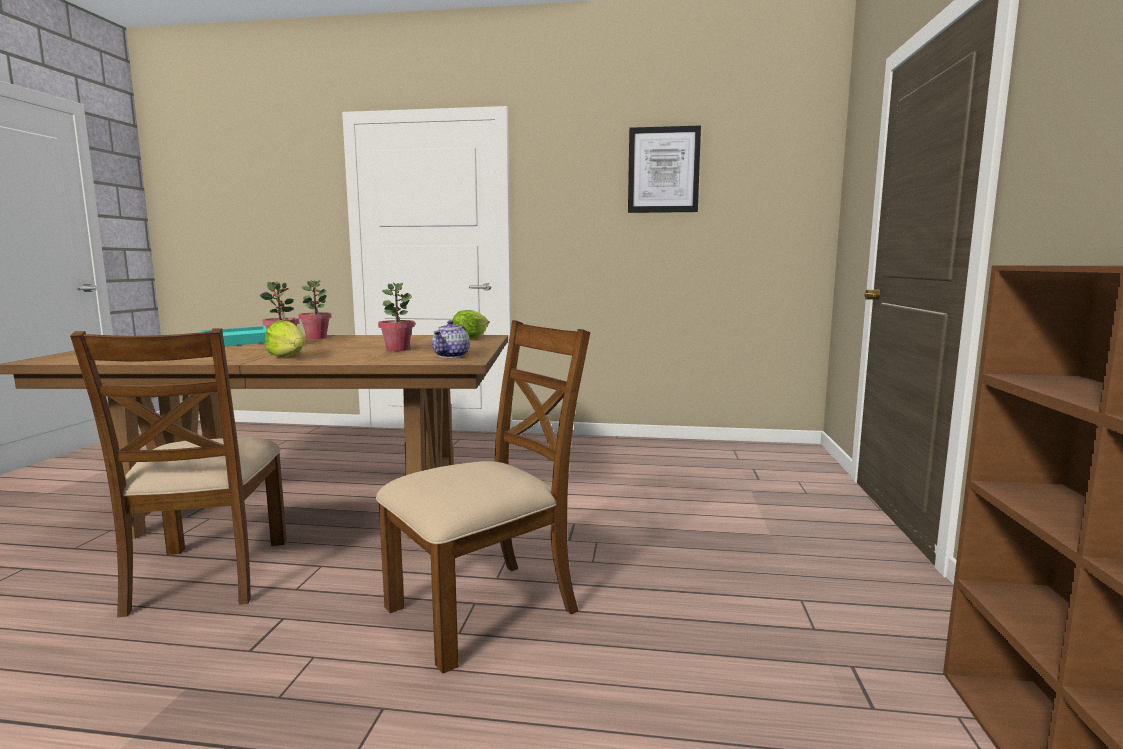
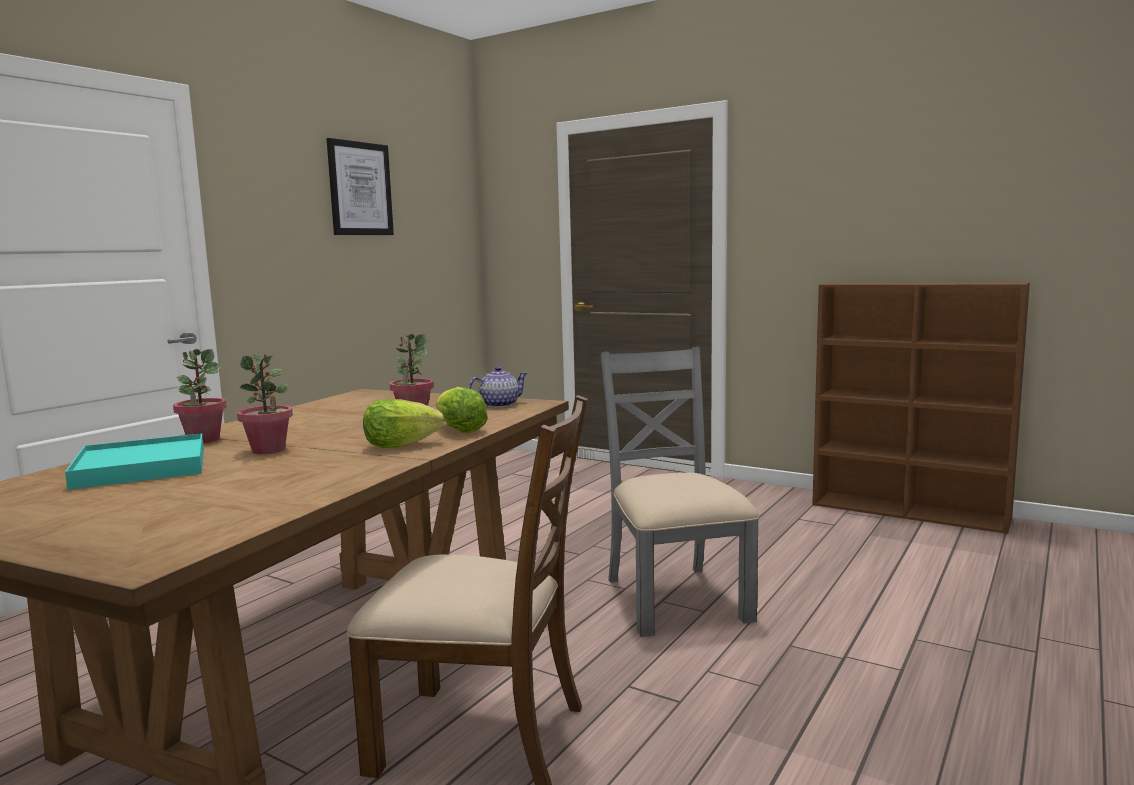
camera: 65 degrees left, 0 degrees up
(452, 356) = (498, 405): teapot -> teapot turned 75 degrees counterclockwise
(470, 338) = (366, 397): lettuce -> lettuce (460, 430)
(484, 609) = (674, 598): brown chair -> grey chair

